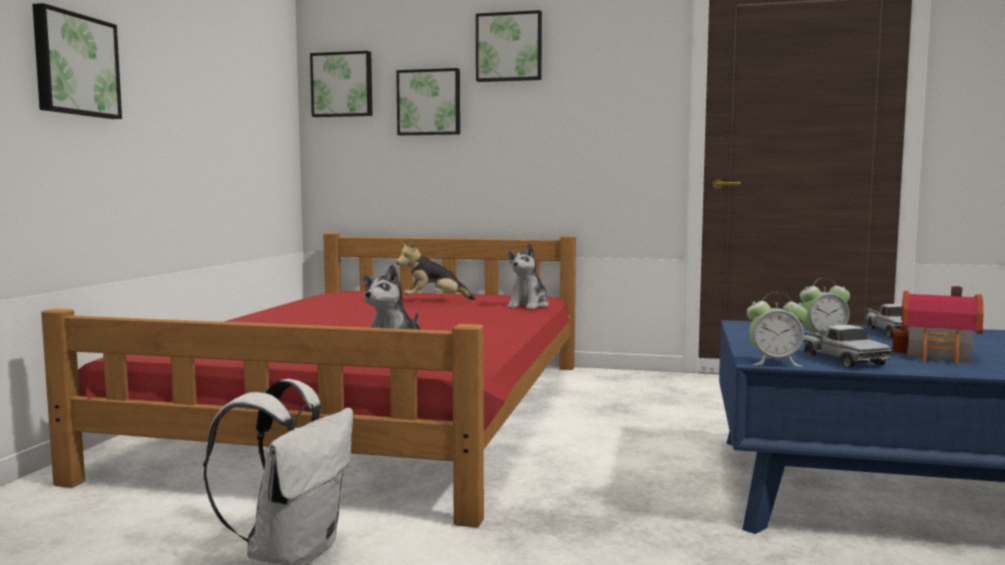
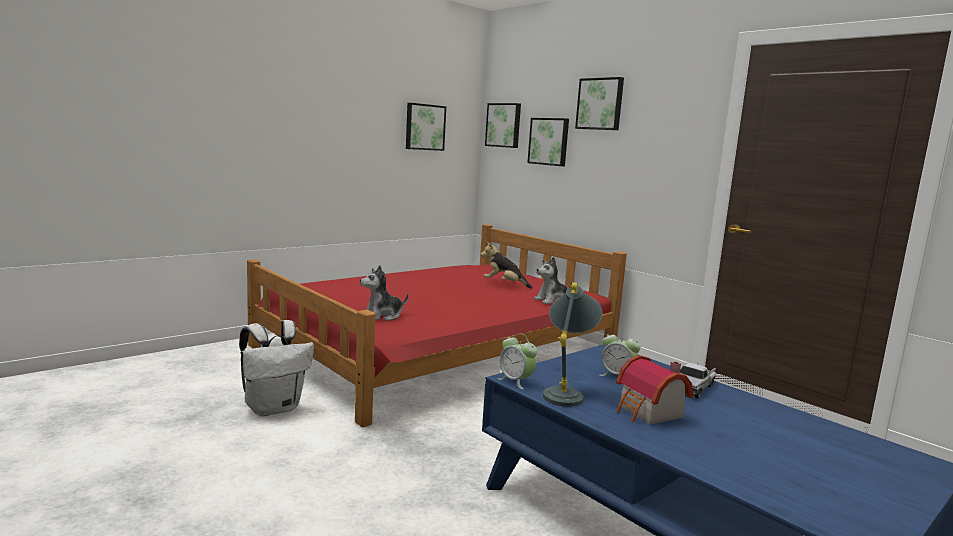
camera: 35 degrees right, 5 degrees up
(74, 65) = (294, 130): picture -> picture (424, 127)
(840, 359) = (566, 392): toy truck -> grey table lamp

